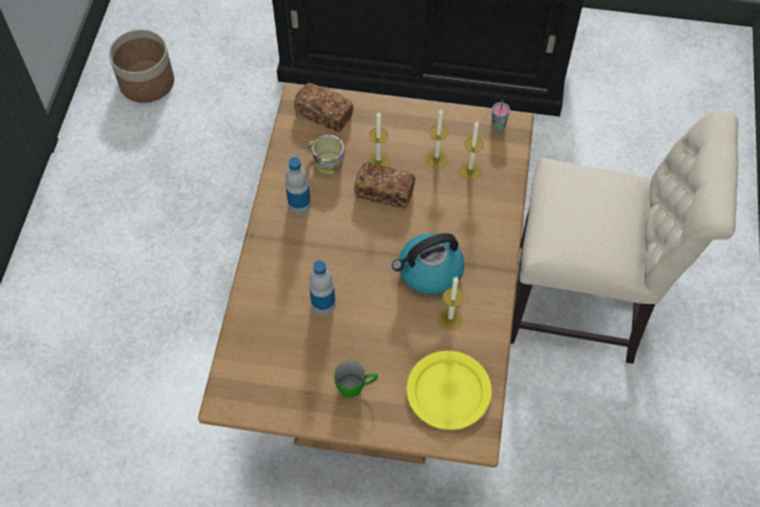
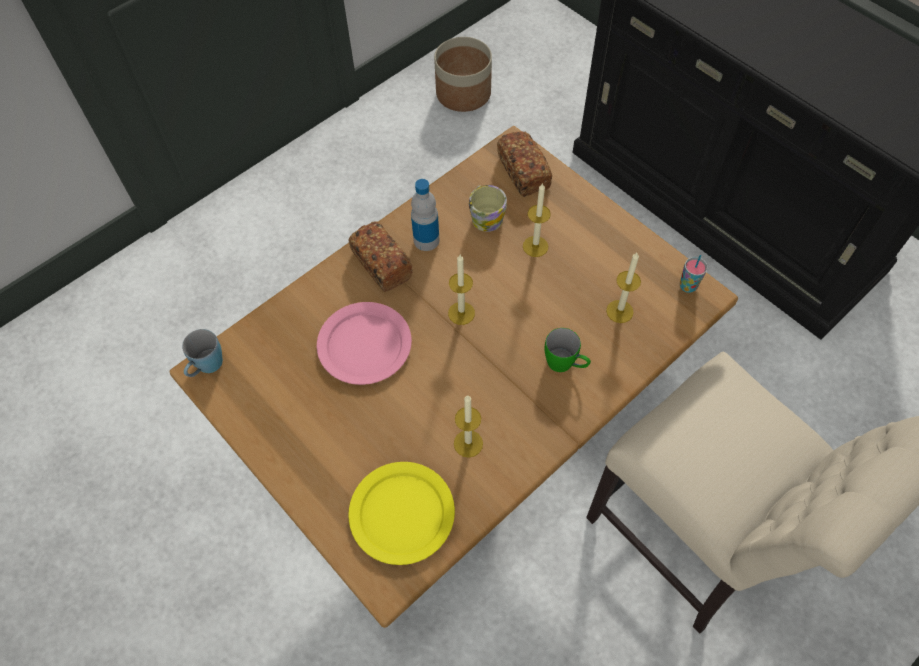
camera: 40 degrees right, 0 degrees up
(225, 397) = (206, 367): none -> blue mug
(323, 304) = (364, 345): bottle -> pink plate
(356, 387) = (322, 443): green mug -> green mug (565, 364)
(384, 192) = (515, 278): bread -> bread (381, 264)
(429, 272) = (489, 383): kettle -> none
(436, 159) = (595, 279): candle -> candle (461, 313)

